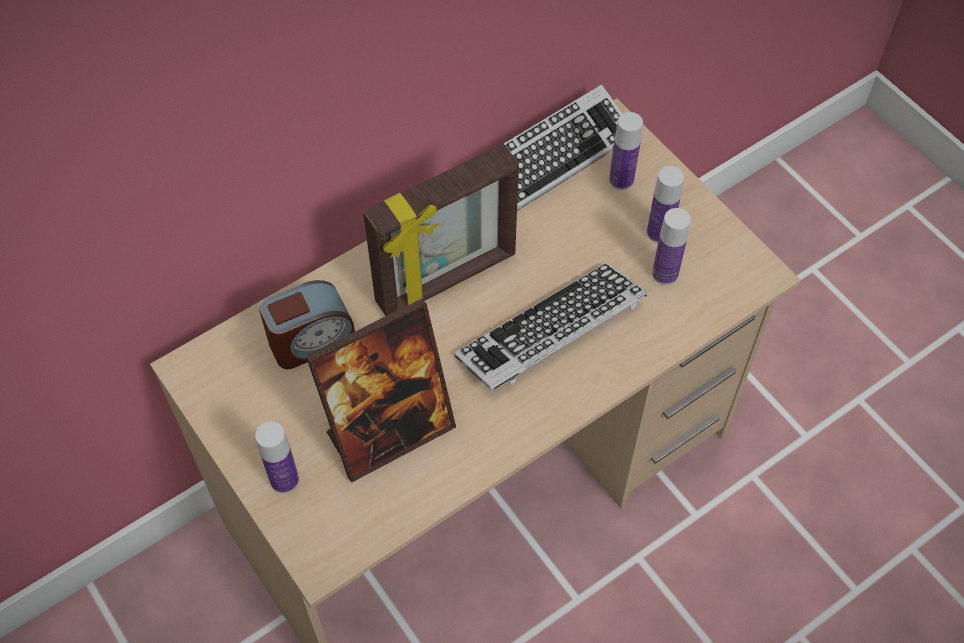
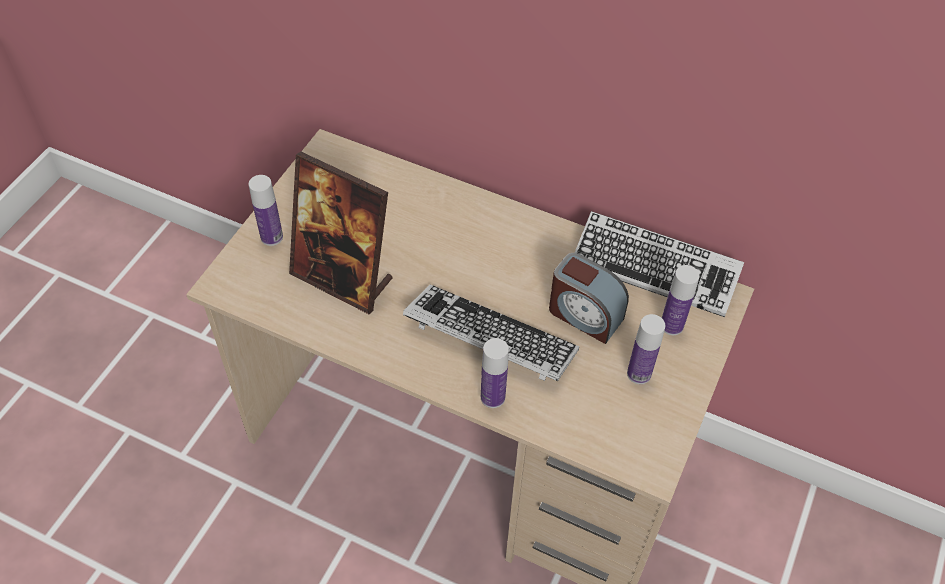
camera: 60 degrees right, 5 degrees down
(311, 340) = (389, 201): alarm clock -> alarm clock (584, 315)
(447, 280) = (493, 254): picture frame -> none
(665, 274) = (600, 394): bottle -> bottle (492, 397)

